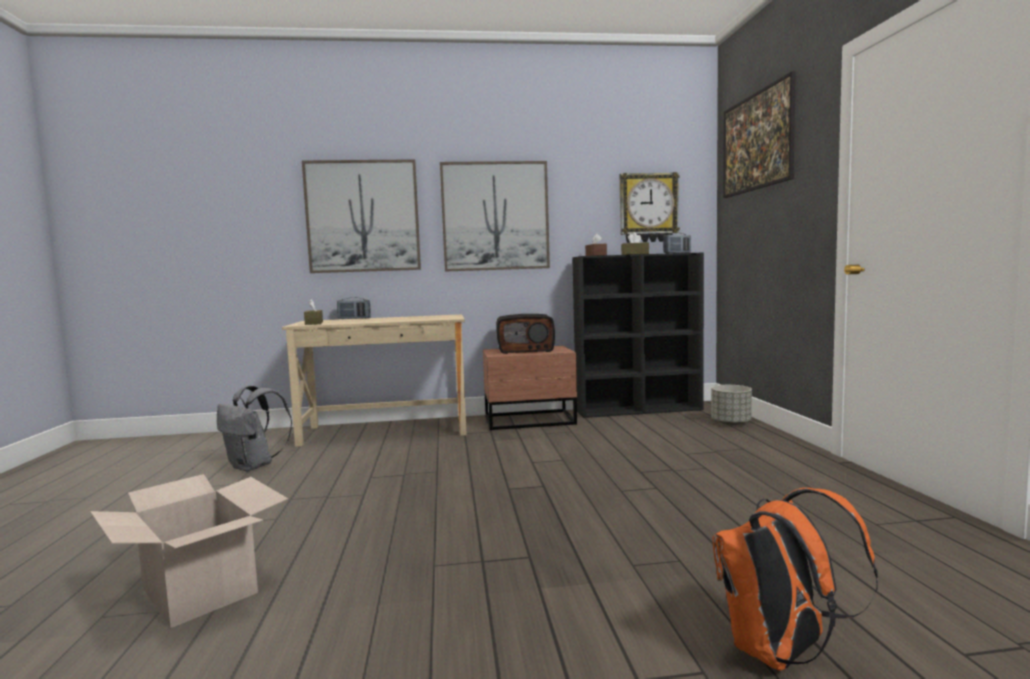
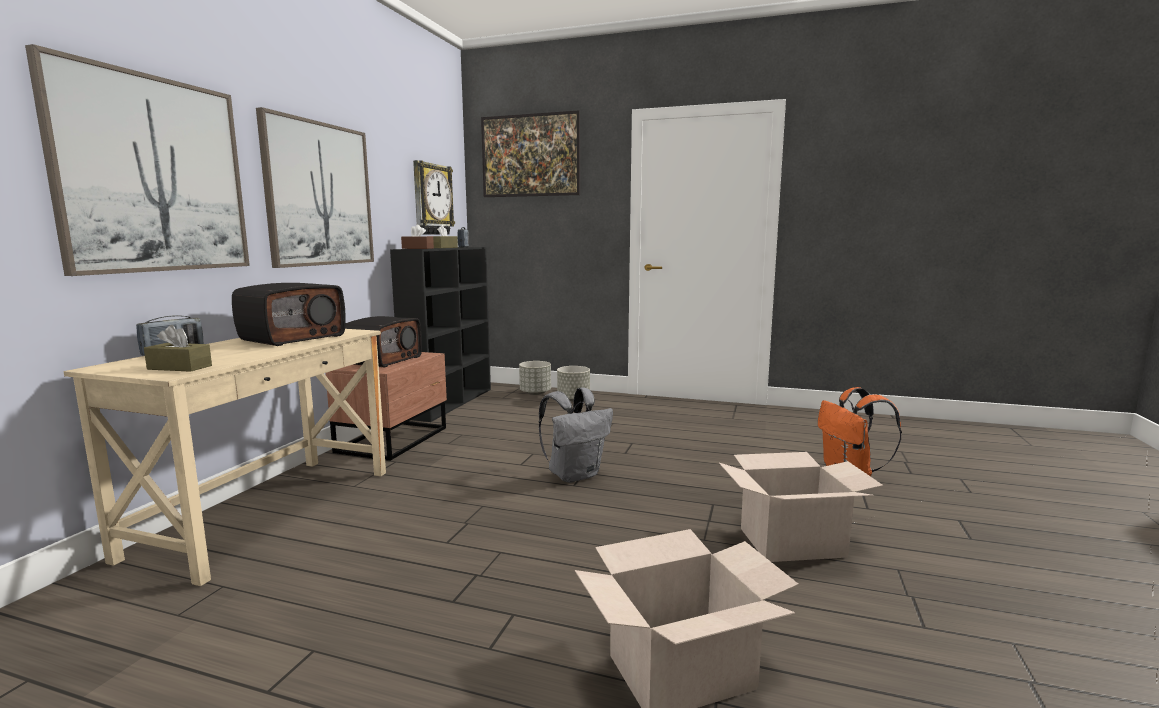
camera: 65 degrees left, 5 degrees up
(254, 466) = (243, 630): grey backpack -> grey backpack (575, 475)
(414, 318) = (293, 338): none -> radio
(459, 619) = (792, 543): none -> cardboard box
(747, 438) = (573, 399): none -> grey planter

